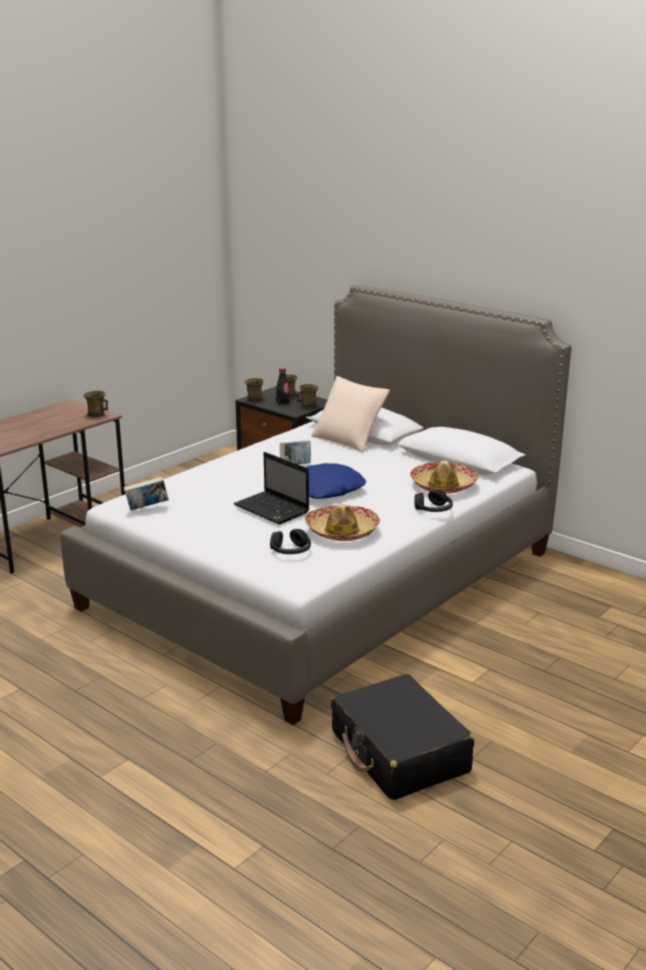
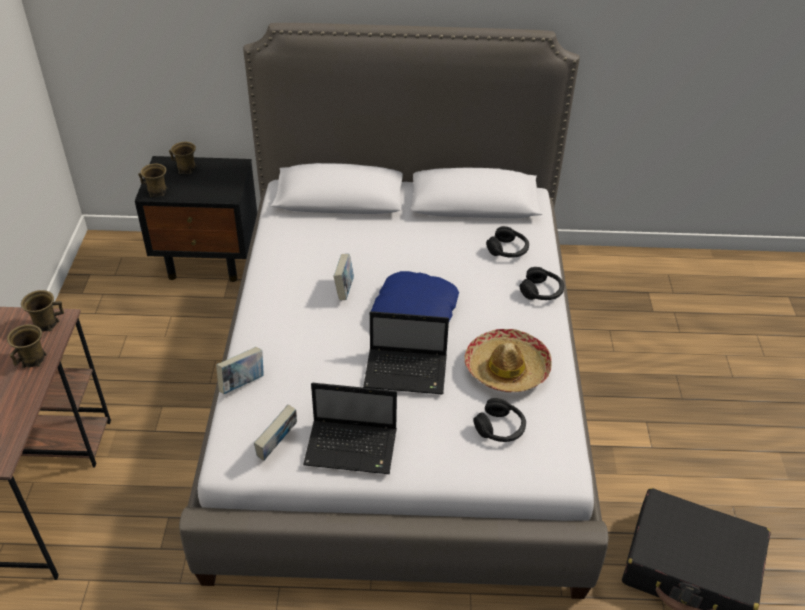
camera: 40 degrees left, 20 degrees up
(170, 481) = (242, 383): none -> book
(186, 524) = (353, 448): none -> laptop
(283, 403) = (196, 184): black bottle -> none
(308, 406) = (231, 178): brown mug -> brown mug (33, 359)
(349, 439) = (341, 218): beige pillow -> none
(443, 485) = (508, 250): hat -> black headphones

